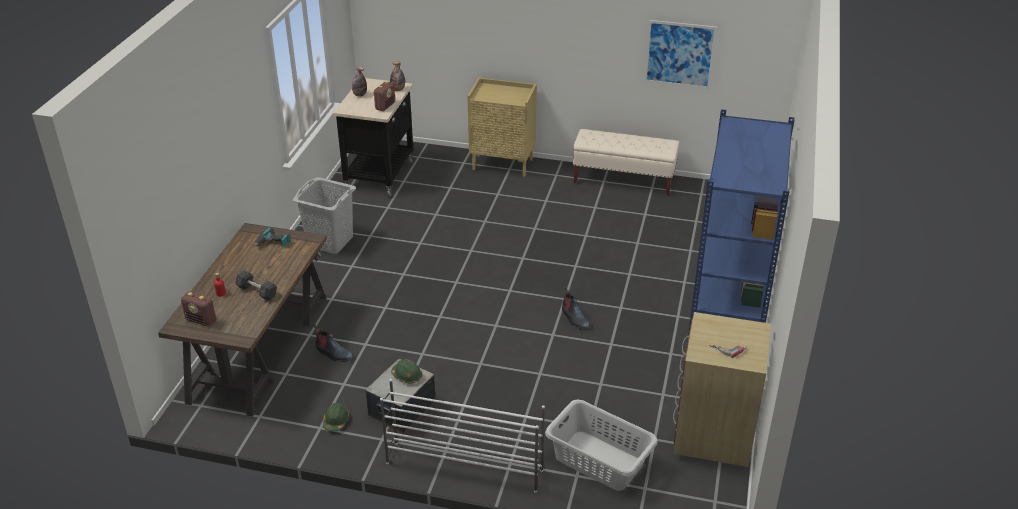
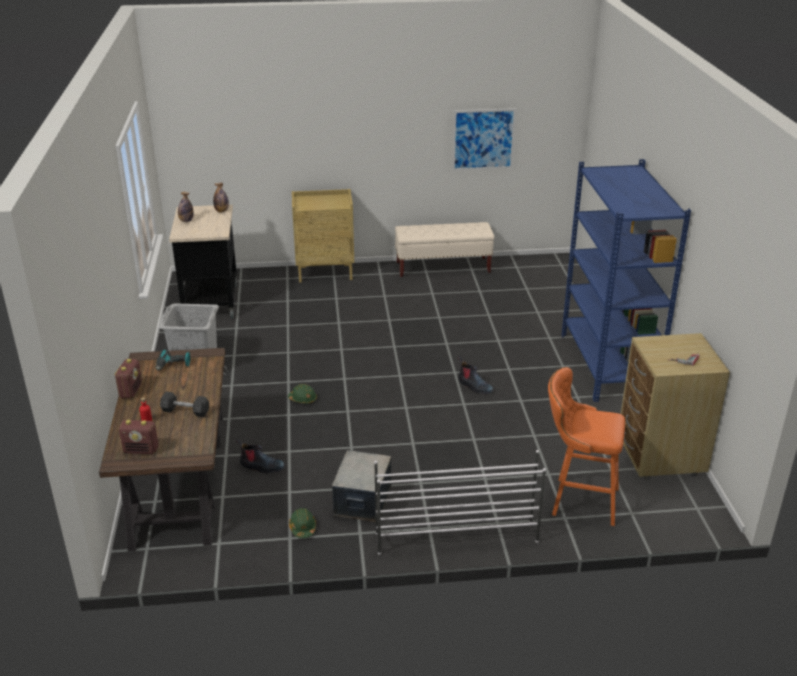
camera: 20 degrees left, 5 degrees down
(385, 106) = (219, 226): radio -> radio (131, 391)
(407, 376) = (366, 463): green hard hat -> green hard hat (303, 399)
(599, 460) = (575, 499): grey laundry basket -> orange stool

